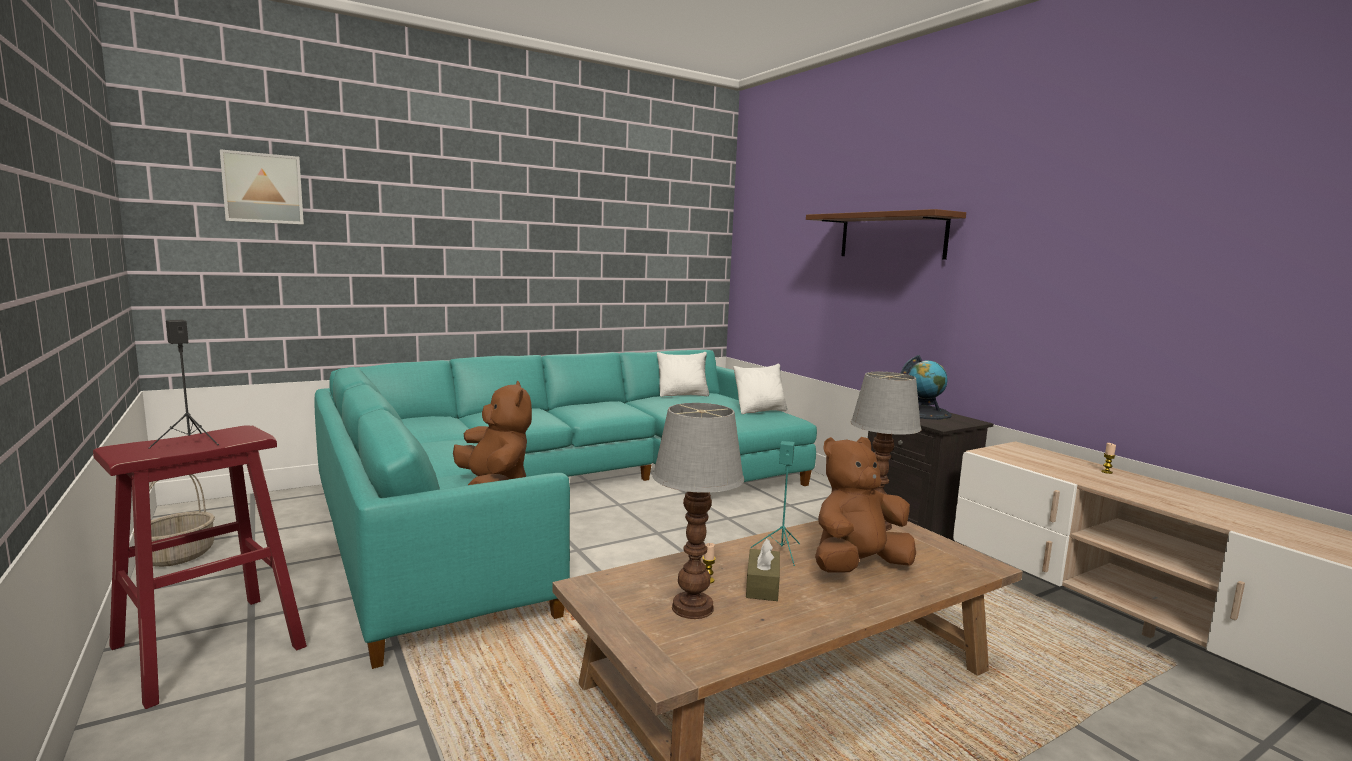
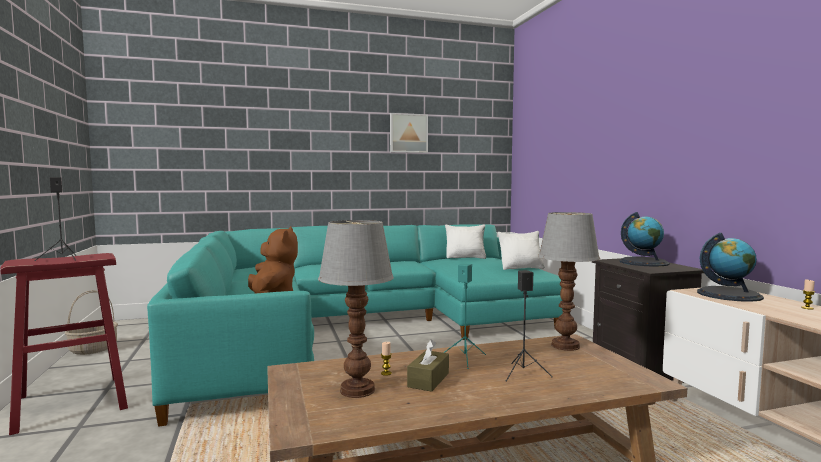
camera: 15 degrees right, 5 degrees down
(263, 188) = (172, 114): picture -> picture (408, 133)
(857, 567) = (524, 373): brown plush toy -> black speaker
(892, 236) = (621, 119): brown shelf -> none
(1026, 455) = (729, 294): none -> globe

